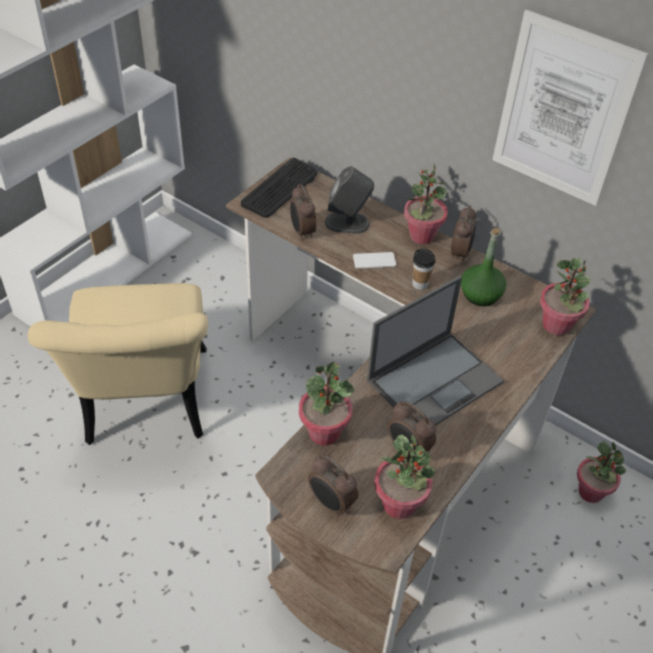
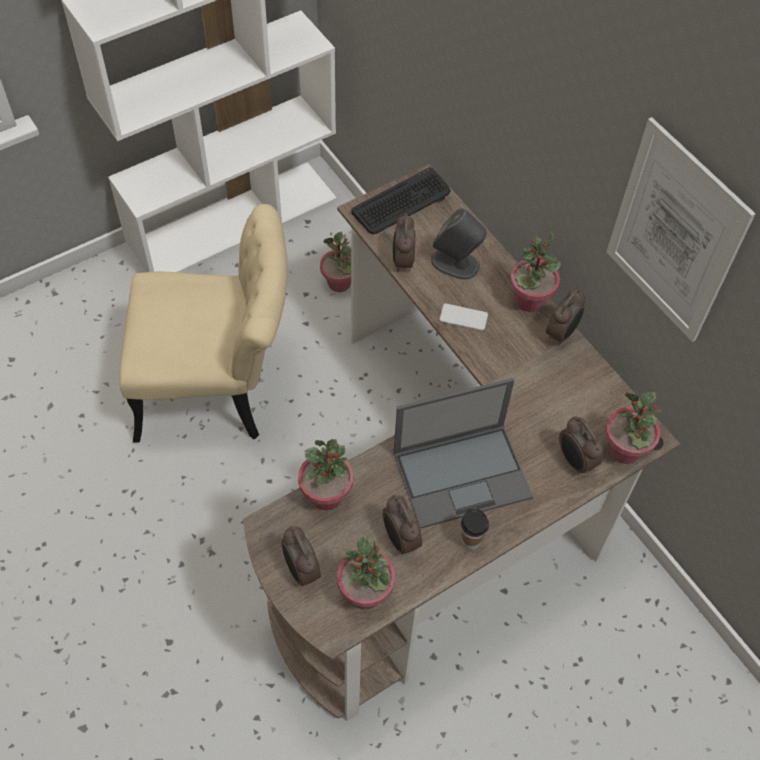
camera: 20 degrees right, 10 degrees up
(146, 409) = (219, 388): beige chair -> beige chair turned 105 degrees counterclockwise
(420, 284) = (499, 359): cup -> cup (470, 541)
(480, 295) = (559, 390): green bottle -> none
(521, 344) = (574, 461): none -> alarm clock
(591, 492) = (640, 623): potted plant -> potted plant (339, 283)

